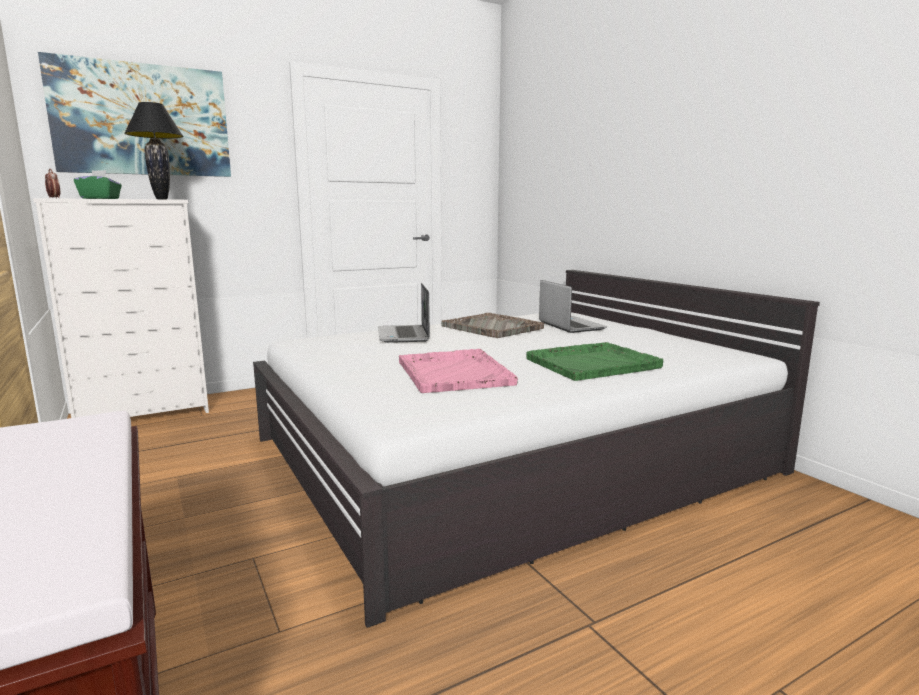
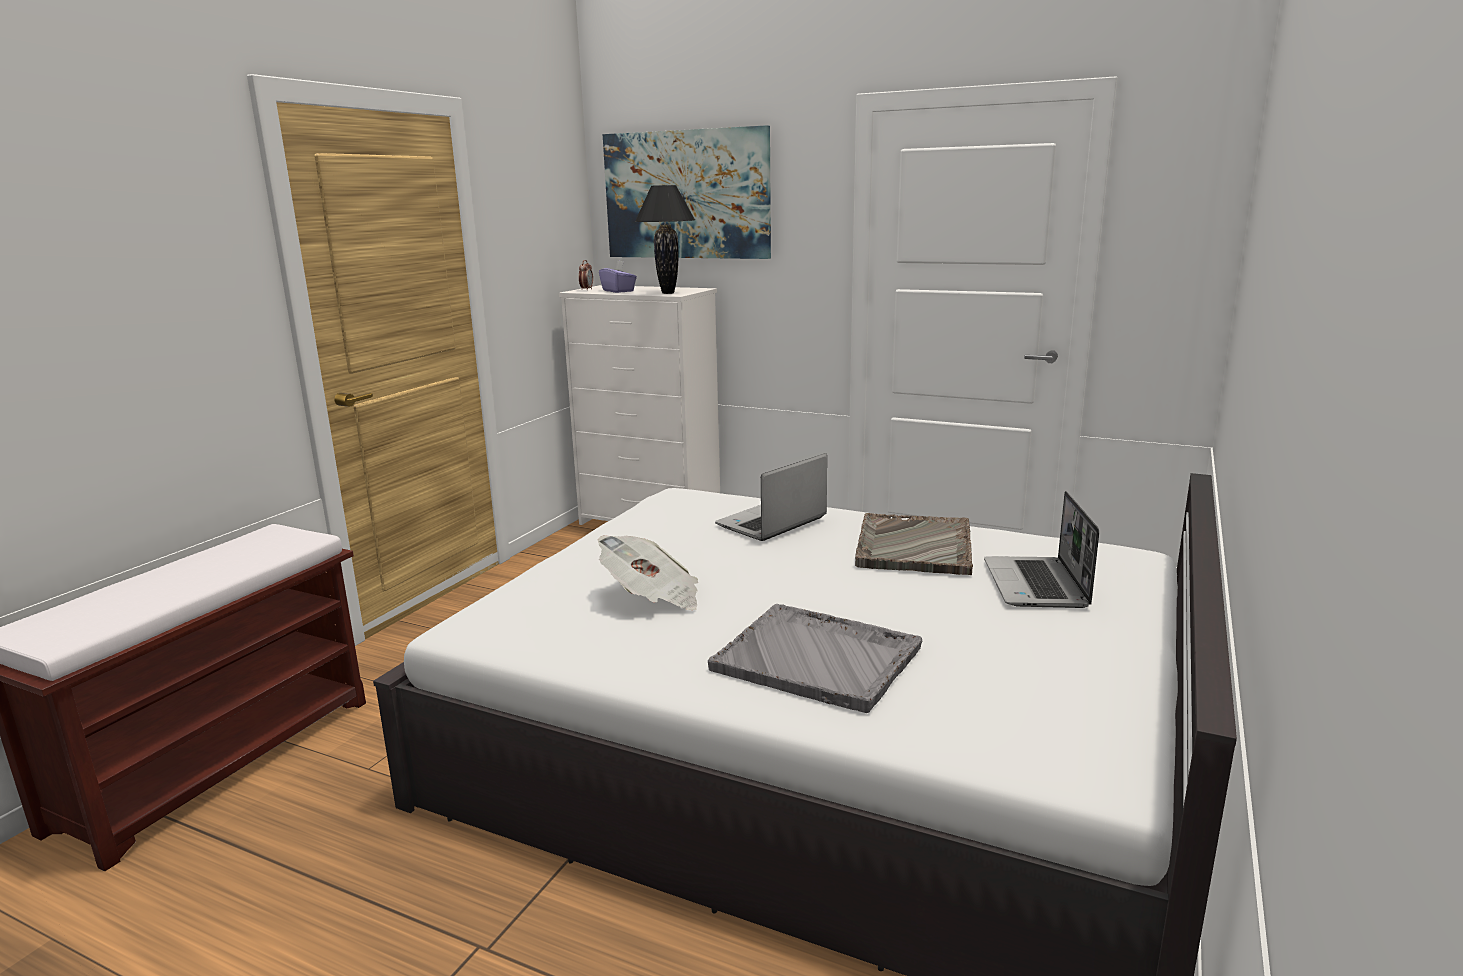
camera: 55 degrees right, 5 degrees up
(100, 198) = (618, 291): green tissue box -> purple tissue box
(454, 373) = (652, 597): pink tray -> newspaper
(570, 326) = (1037, 585): laptop -> laptop turned 150 degrees clockwise
(593, 363) = (818, 660): green tray -> grey tray

